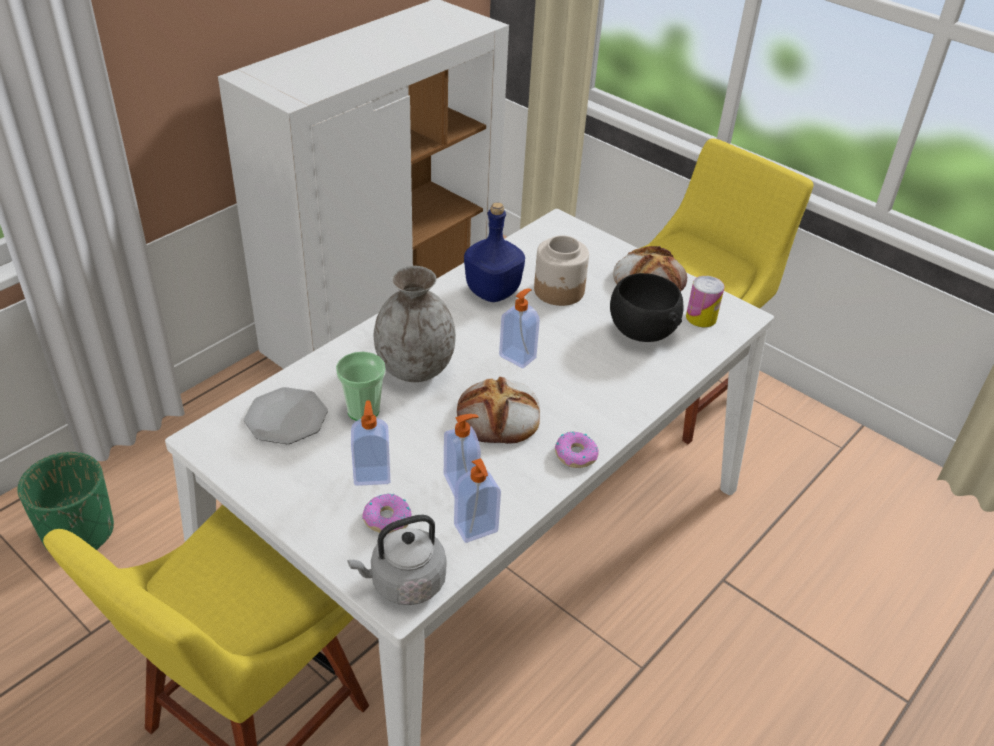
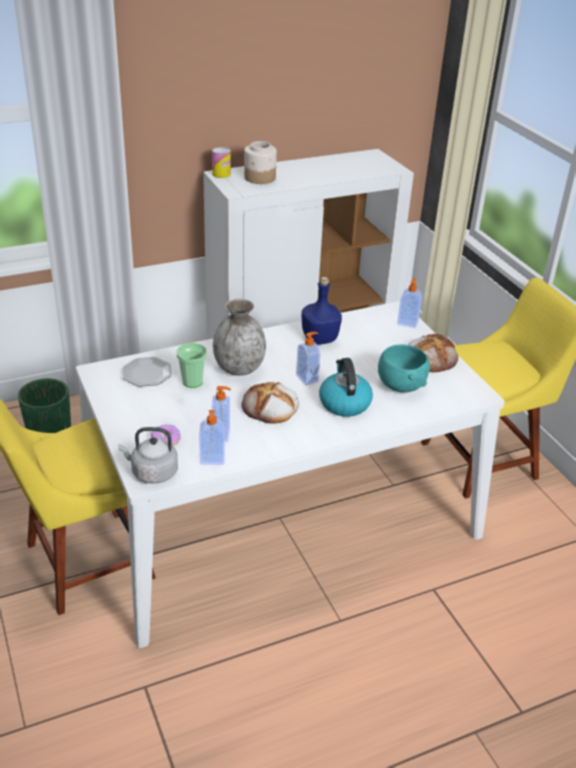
camera: 25 degrees right, 5 degrees down
(372, 474) = (173, 415): soap dispenser -> soap dispenser (407, 323)
(559, 291) = (364, 349): jar -> jar (260, 178)
(576, 454) = (302, 440): donut -> none
(590, 379) = (344, 403): none -> kettle
(641, 331) = (400, 385): black bowl -> turquoise bowl
(701, 317) = (449, 388): can -> can (221, 174)

